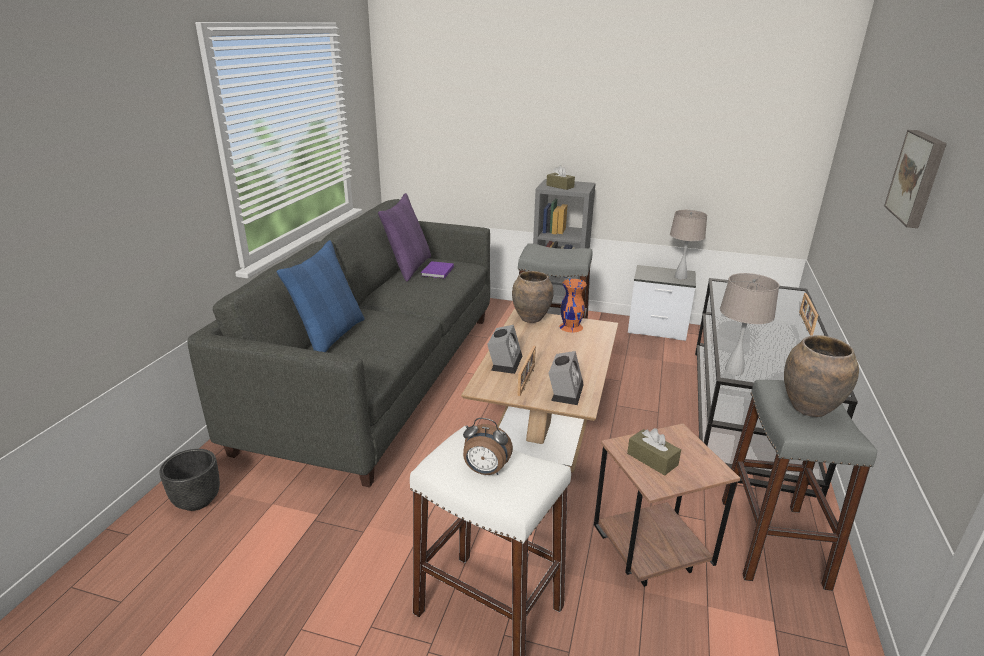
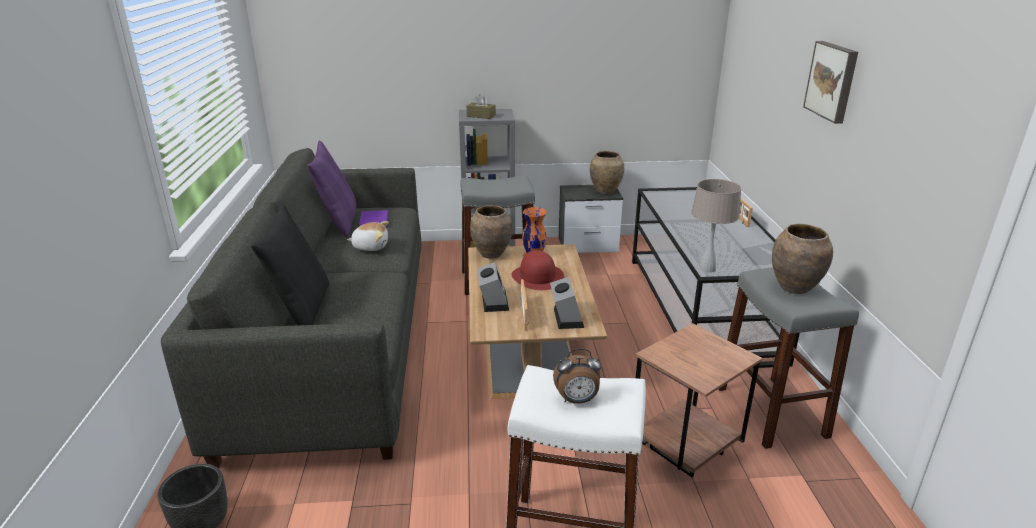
camera: 20 degrees left, 0 degrees up
(330, 336) = (303, 309): blue pillow -> black pillow
(420, 293) = (370, 246): none -> plush toy
(562, 347) = (538, 277): none -> red hat
(652, 459) = (687, 359): brown tissue box -> none
(680, 277) = (605, 192): beige table lamp -> brown vase

